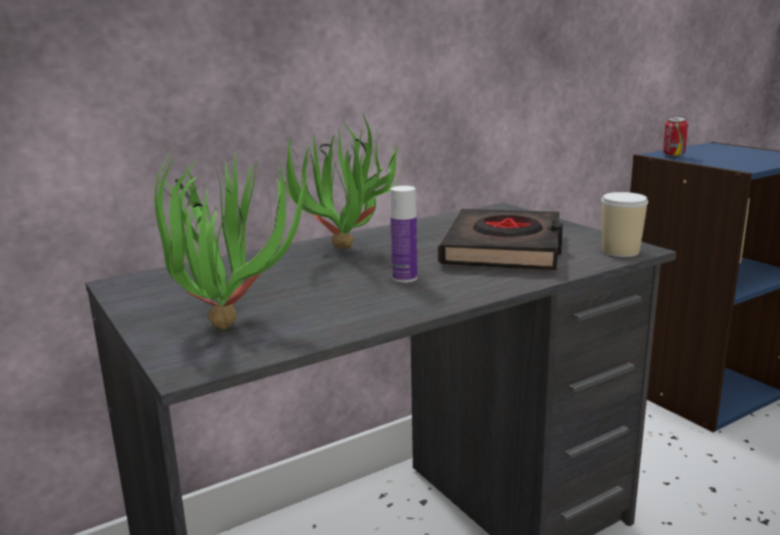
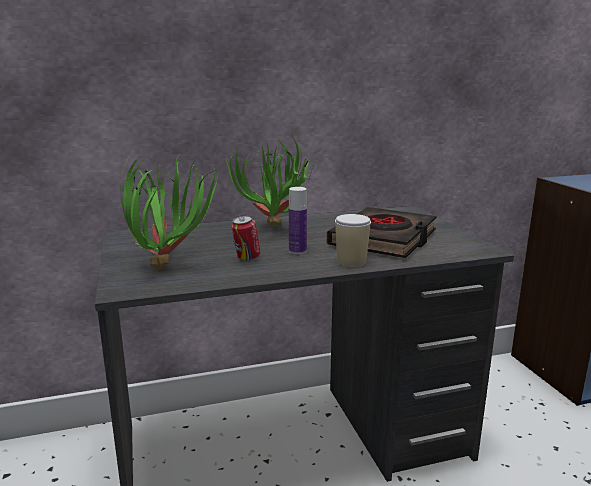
camera: 15 degrees right, 0 degrees up
(620, 251) = (469, 250): cup -> cup (351, 261)
(673, 156) = (568, 181): can -> can (246, 259)

